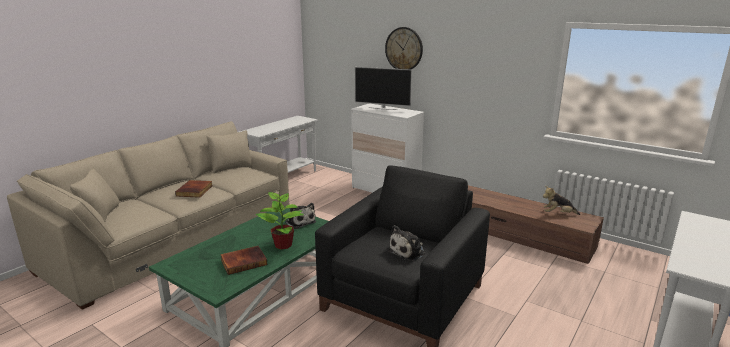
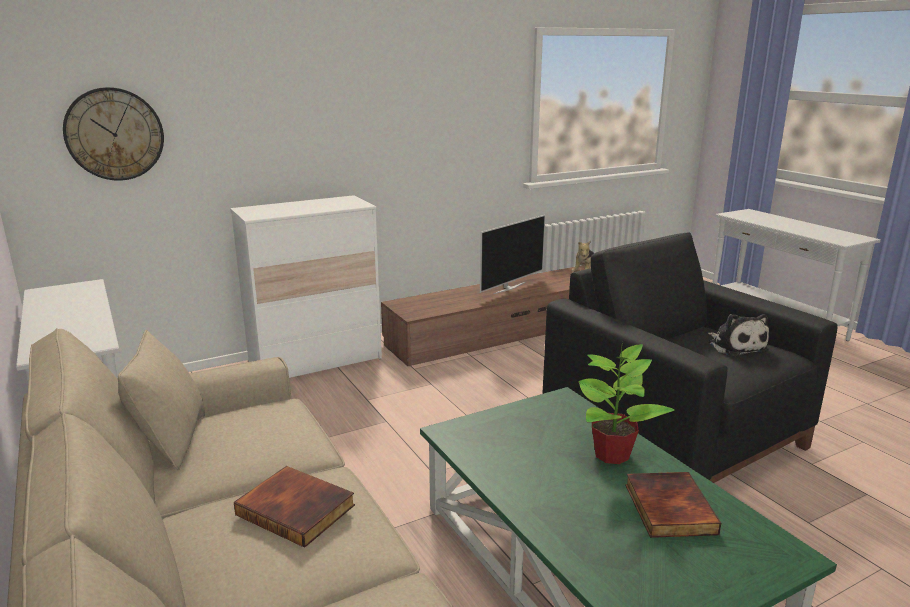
camera: 65 degrees left, 0 degrees up
(300, 222) = (519, 422): plush toy -> none
(383, 108) = (289, 207): television -> television (509, 288)
(404, 49) = (294, 86): wall clock -> wall clock (114, 134)

